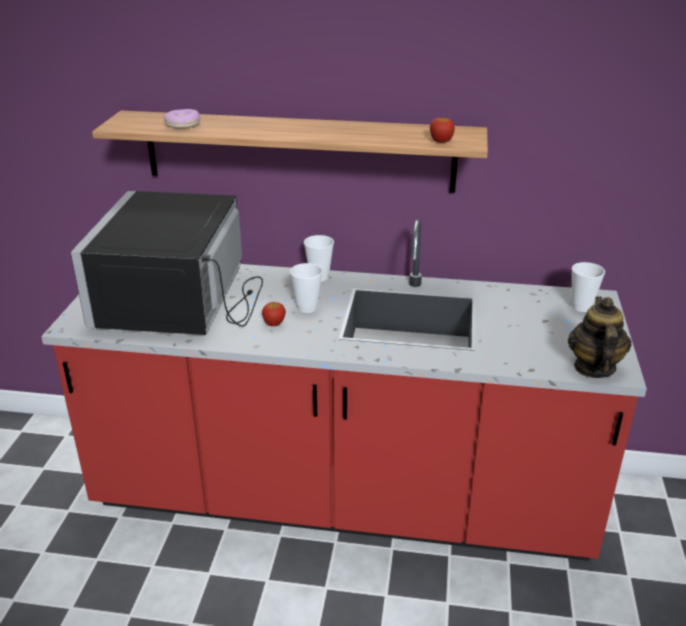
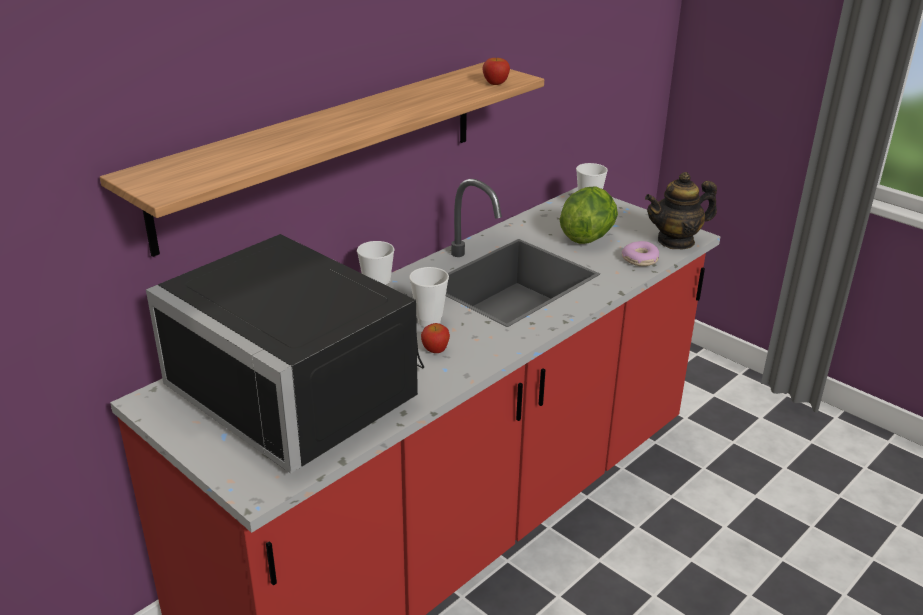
camera: 55 degrees left, 0 degrees up
(183, 125) = (239, 159): donut -> donut (640, 260)
(527, 324) = (587, 237): none -> lettuce
(593, 367) = (676, 241): teapot -> teapot turned 60 degrees counterclockwise

